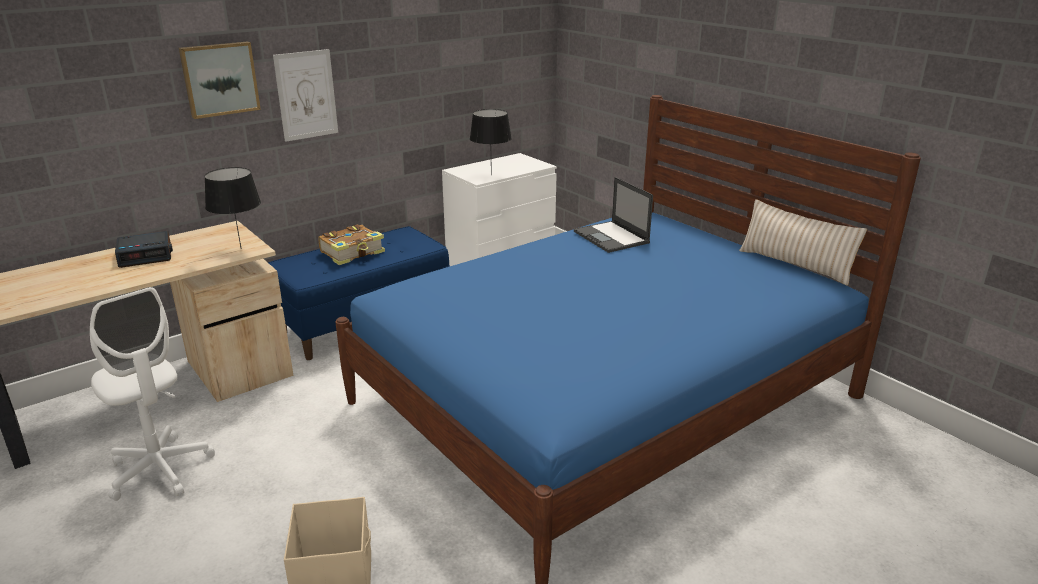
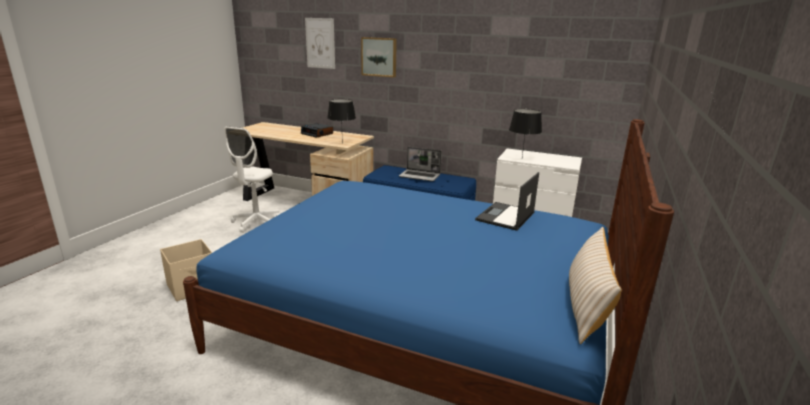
camera: 60 degrees right, 5 degrees down
(306, 95) = (424, 75): picture -> picture (320, 43)
(353, 253) = (420, 176): book -> laptop

